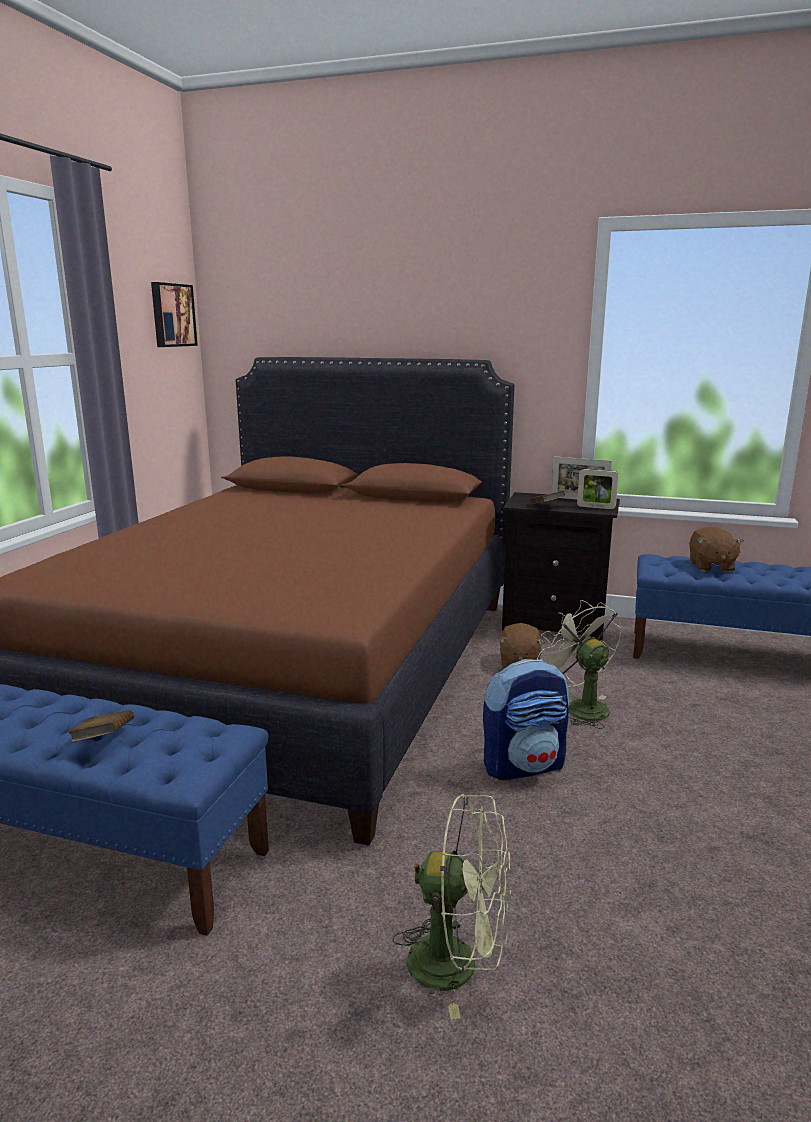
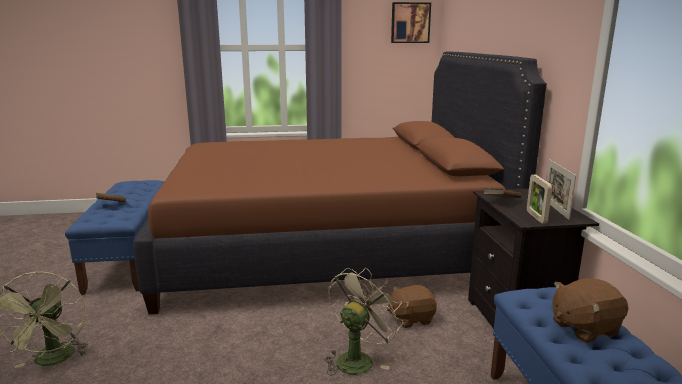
camera: 65 degrees right, 0 degrees up
(524, 766) = (252, 348): backpack -> none

